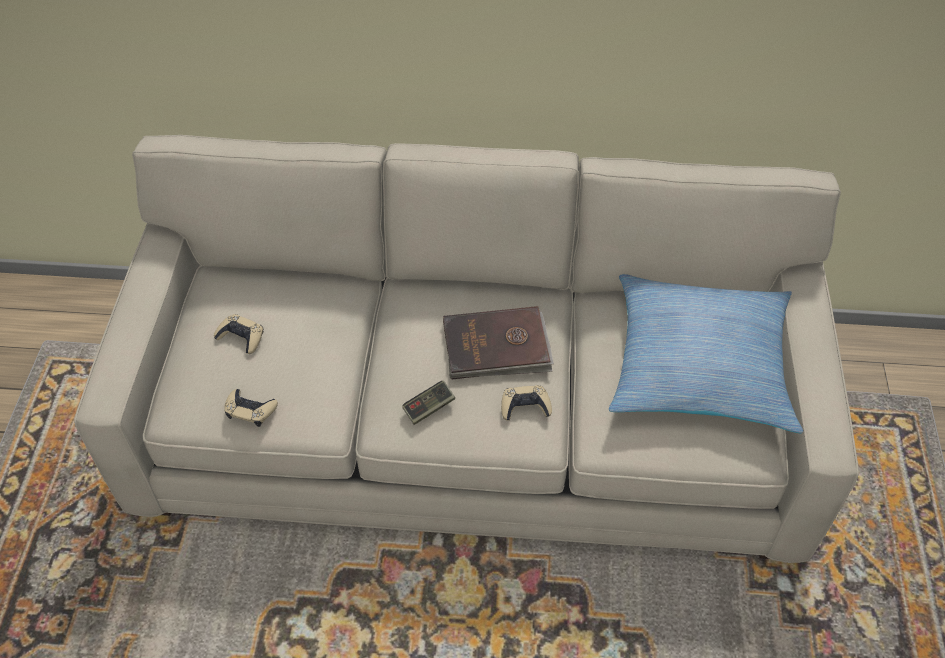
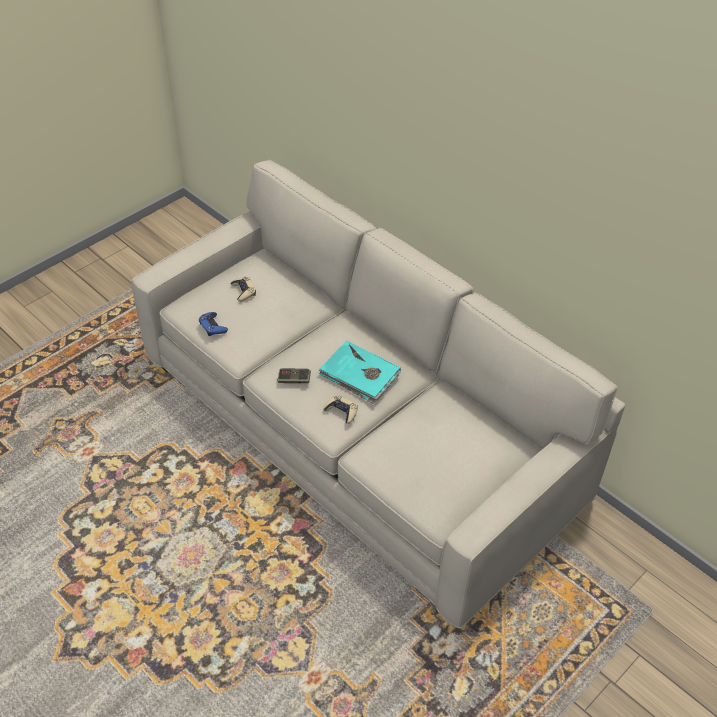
camera: 40 degrees right, 5 degrees down
(250, 410) = (213, 326): beige game controller -> blue game controller
(497, 347) = (360, 375): brown book -> turquoise book
(699, 364) = (459, 454): pillow -> none

